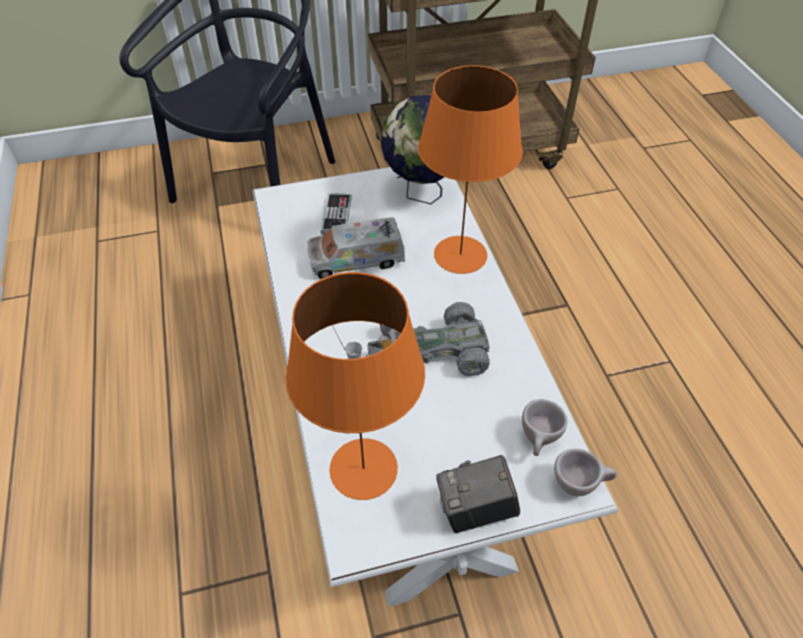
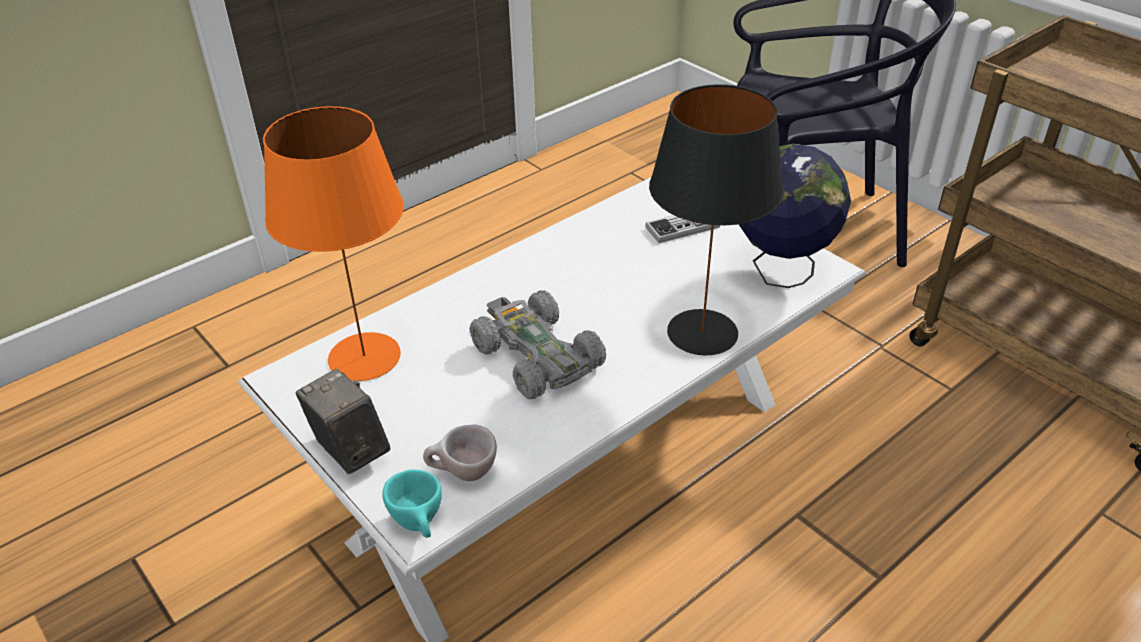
camera: 65 degrees right, 10 degrees down
(356, 260) = (629, 262): toy truck -> none
(459, 255) = (701, 332): orange table lamp -> black table lamp
(579, 485) = (420, 525): beige cup -> turquoise cup

